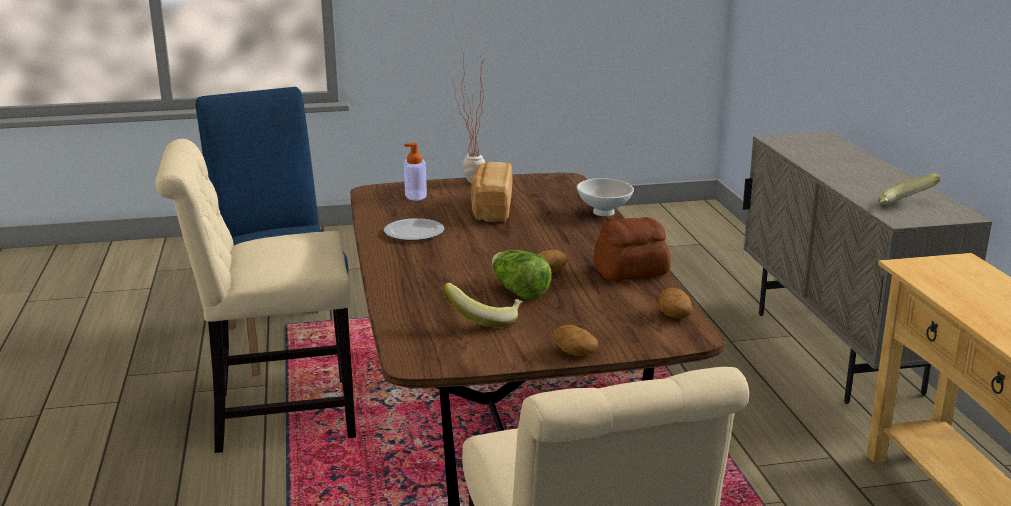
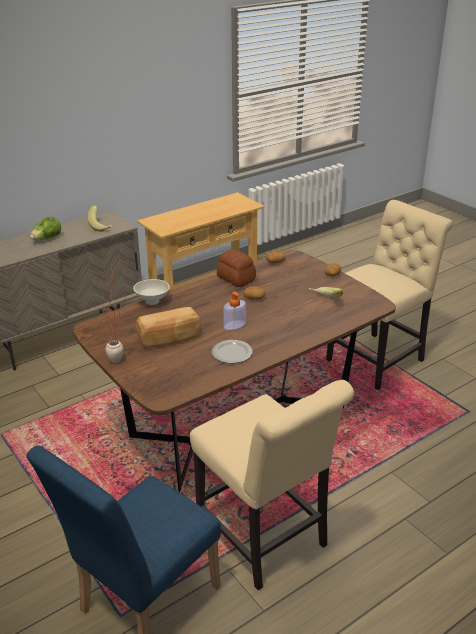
camera: 115 degrees left, 10 degrees up
(415, 195) = (160, 376): soap dispenser -> soap dispenser (234, 325)
(518, 291) = (285, 300): lettuce -> lettuce (47, 238)

